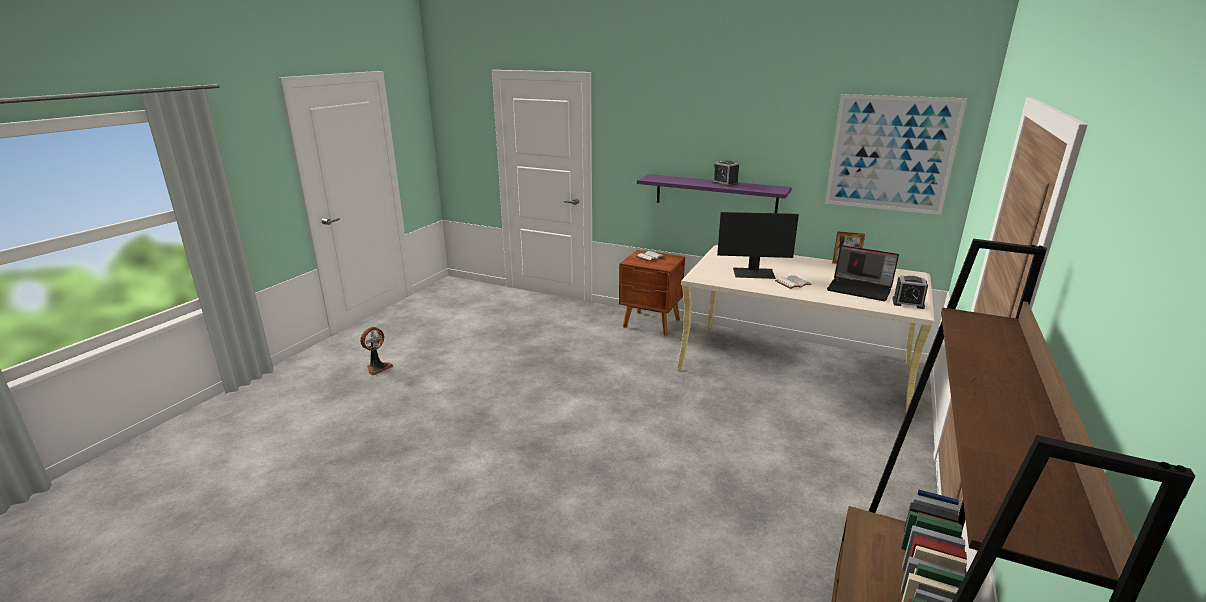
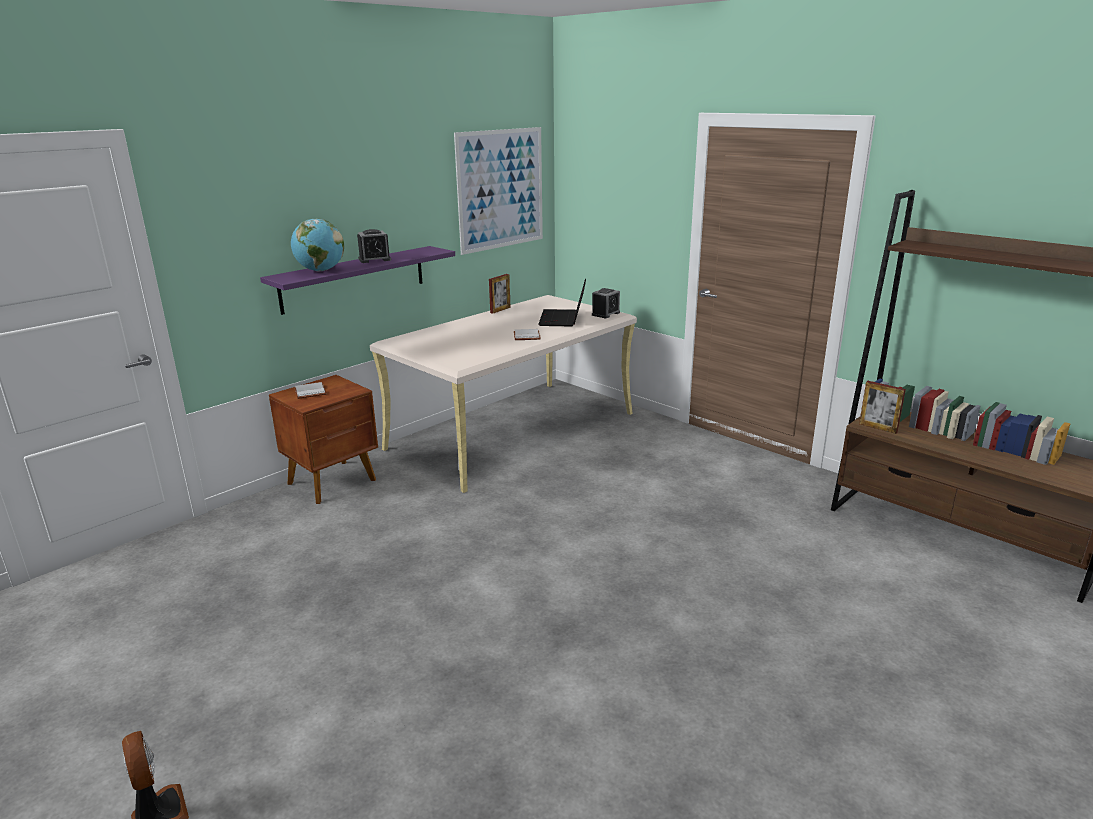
camera: 70 degrees left, 0 degrees up
(678, 179) = (320, 271): none -> globe
(754, 273) = (483, 343): monitor -> none
(860, 289) = (563, 319): laptop -> laptop turned 135 degrees clockwise
(866, 533) = (878, 428): none -> picture frame

